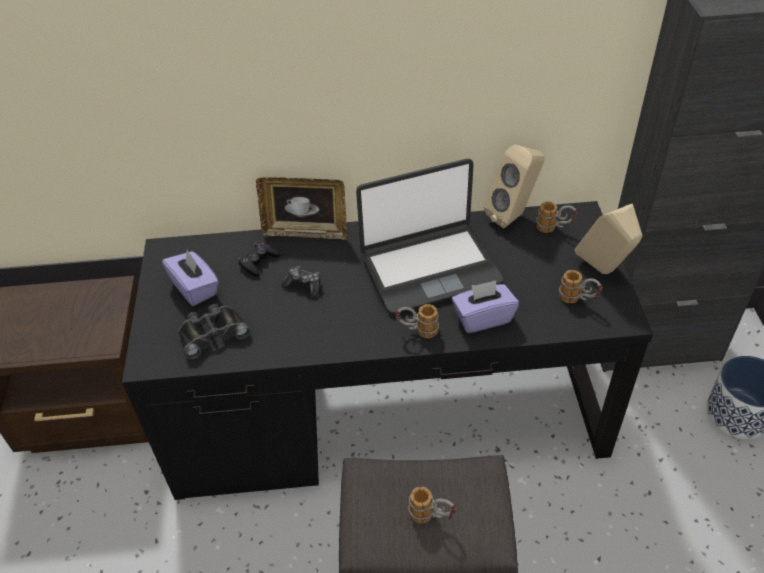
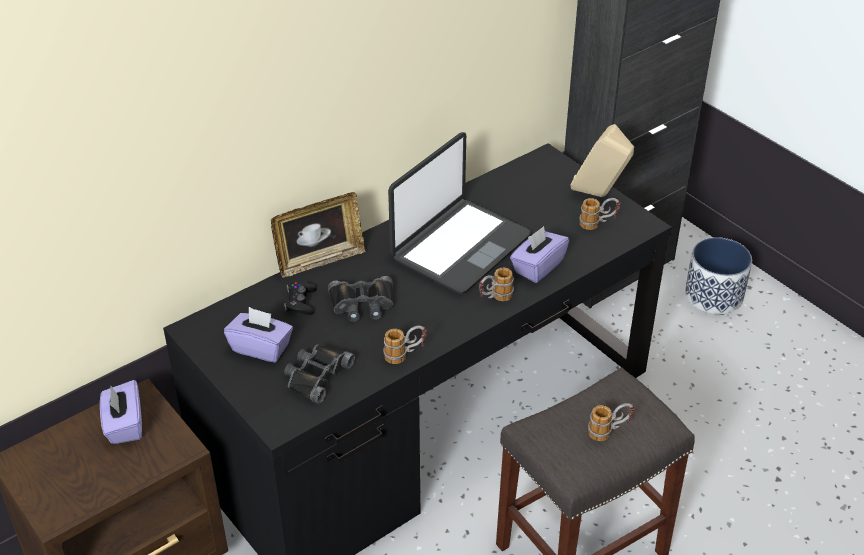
camera: 35 degrees left, 5 degrees down
(85, 306) = (124, 425): none -> purple tissue box
(304, 285) = (362, 304): game controller -> black binoculars
(513, 216) = (491, 179): beige speaker -> none
(554, 228) = (533, 177): mug -> mug (405, 355)

